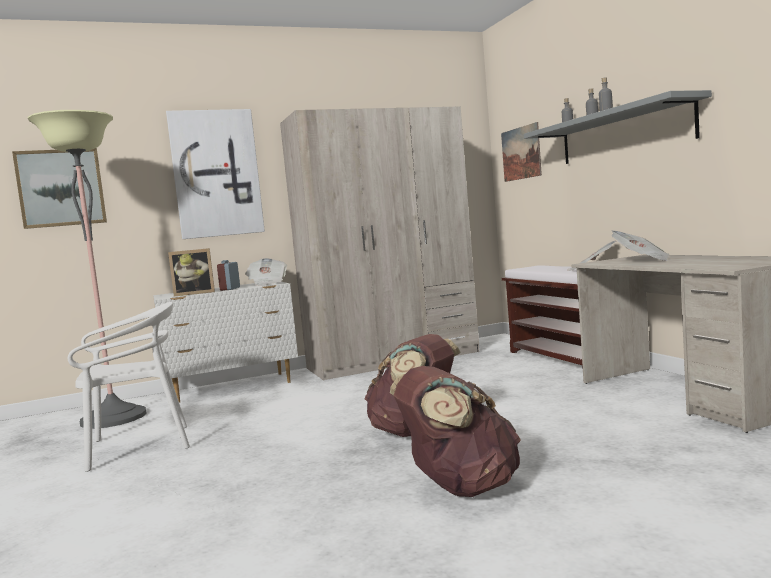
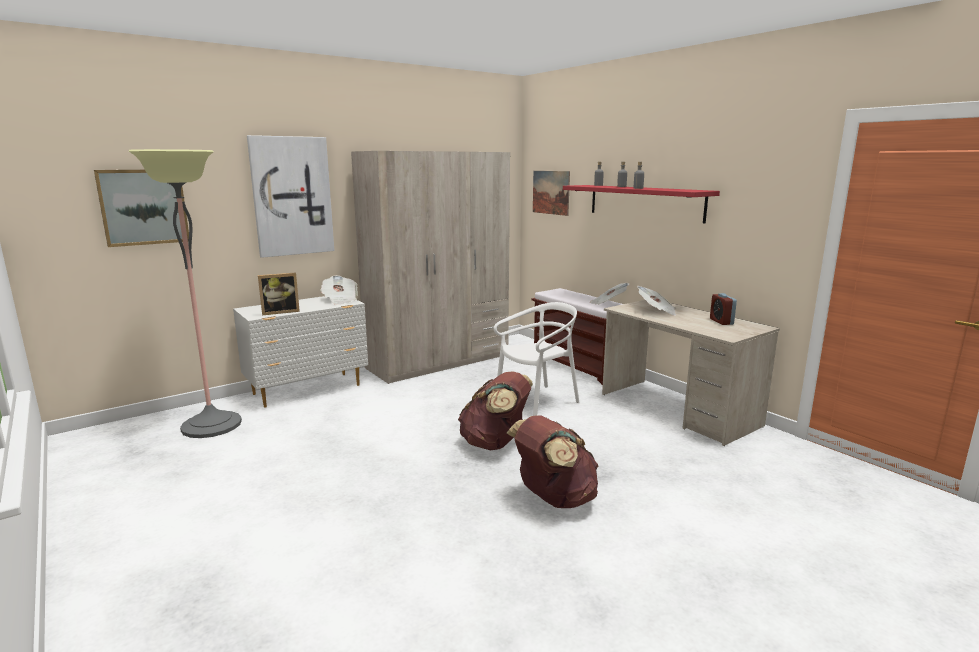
camera: 15 degrees left, 10 degrees up
(138, 446) = (260, 459): white chair -> white chair (537, 401)
(230, 289) = (310, 306): alarm clock -> alarm clock (721, 321)
(623, 133) = (644, 202): grey shelf -> red shelf

